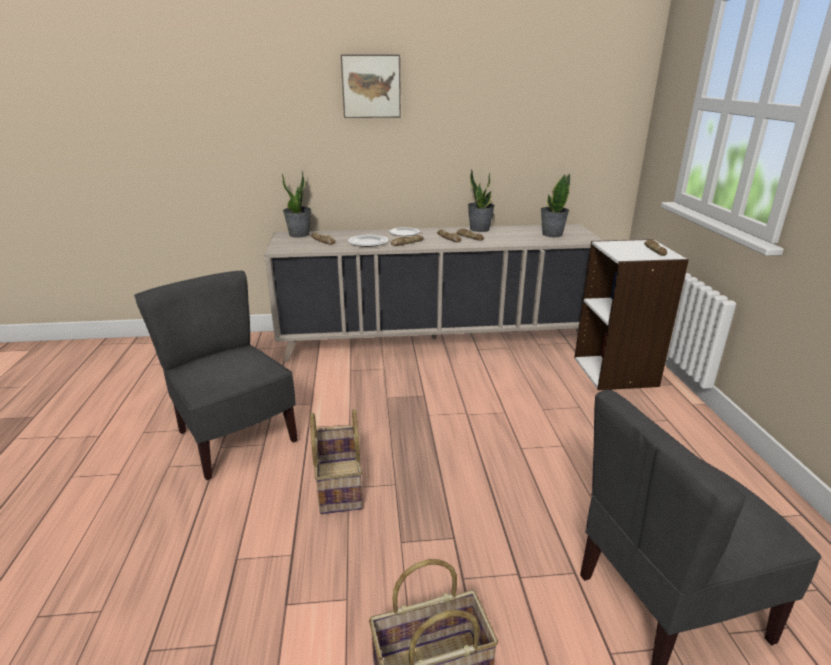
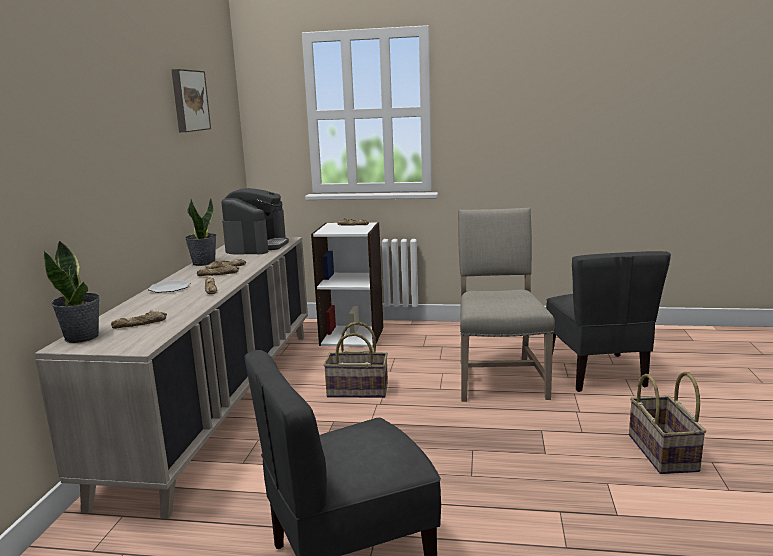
camera: 75 degrees left, 10 degrees down
(338, 485) = (467, 481): basket -> basket (357, 391)
(367, 243) = (183, 304): plate -> none
(371, 86) = (91, 114): picture -> picture (188, 101)
(551, 234) = (257, 246): potted plant -> coffee machine
(578, 493) = (498, 378): none -> beige chair

